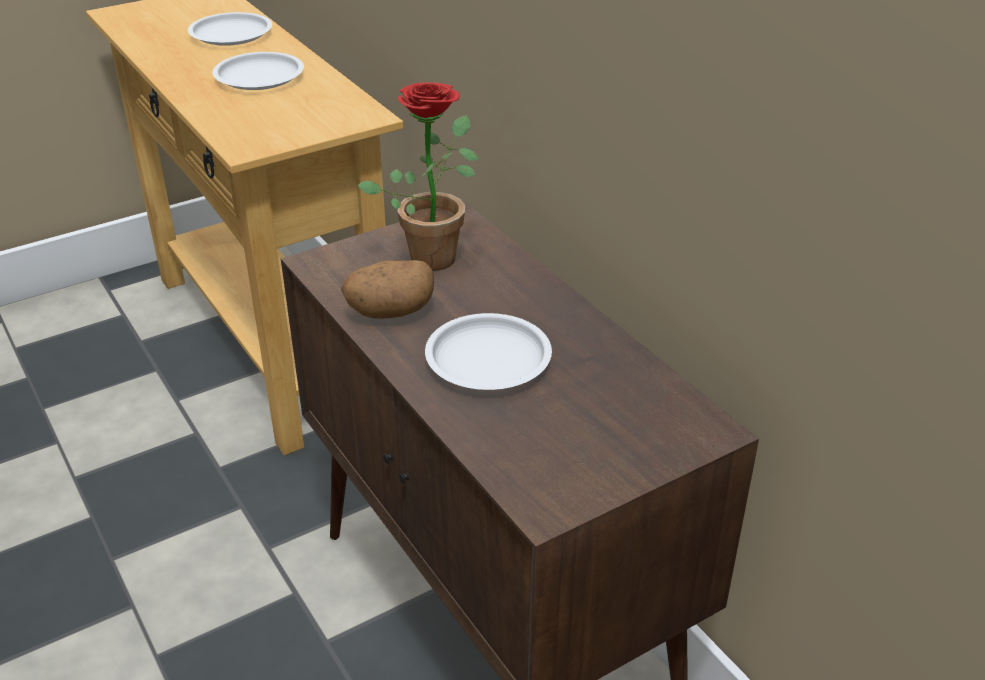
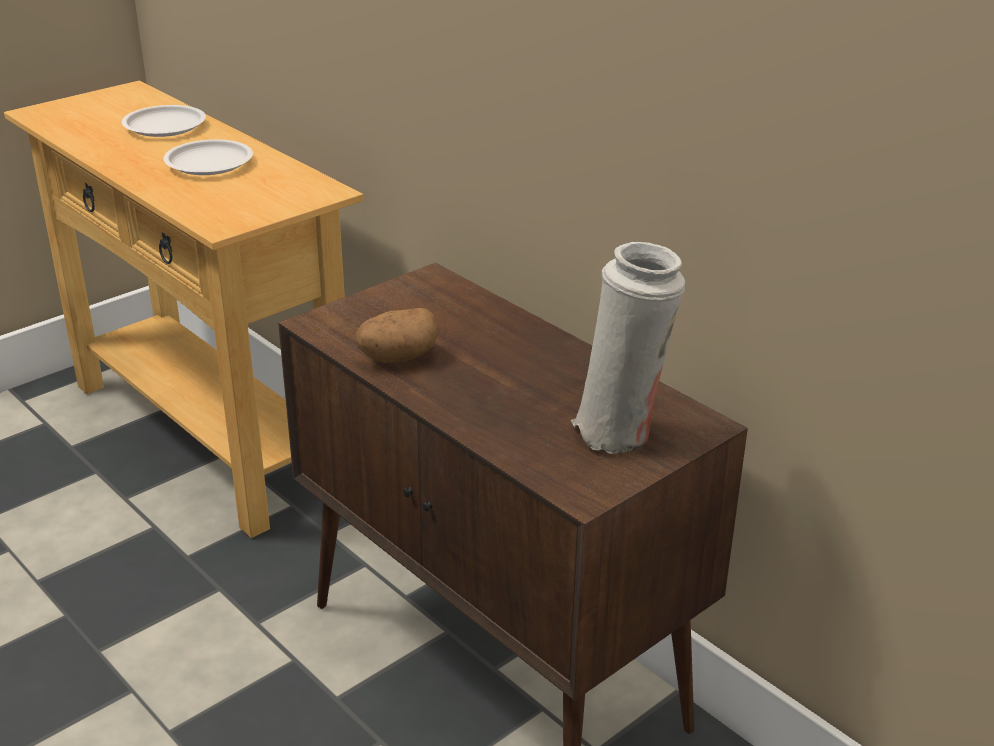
camera: 10 degrees left, 5 degrees down
(434, 253) = (422, 307): potted plant -> none
(487, 359) = (498, 388): white plate -> none
(609, 430) = (621, 432): none -> white vase

